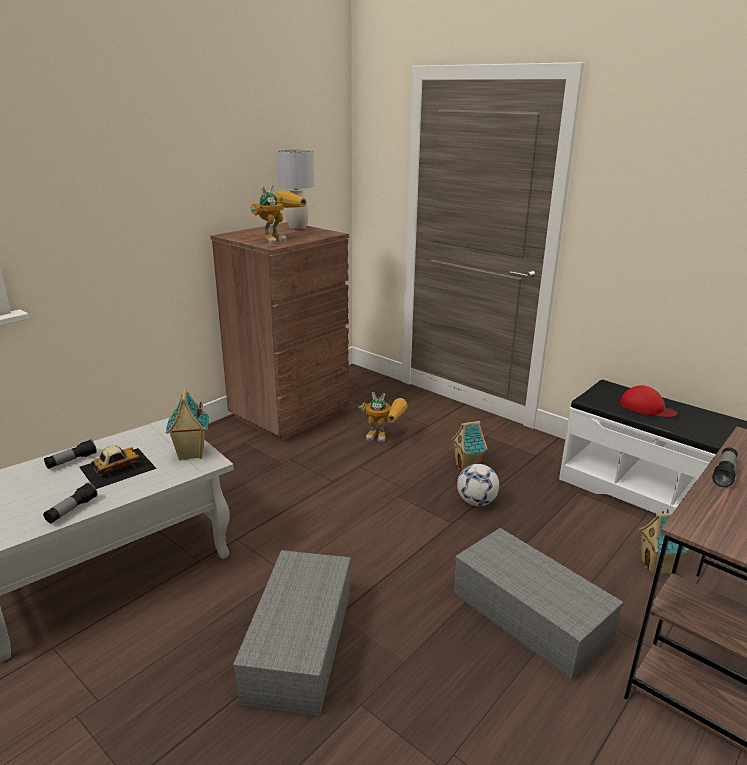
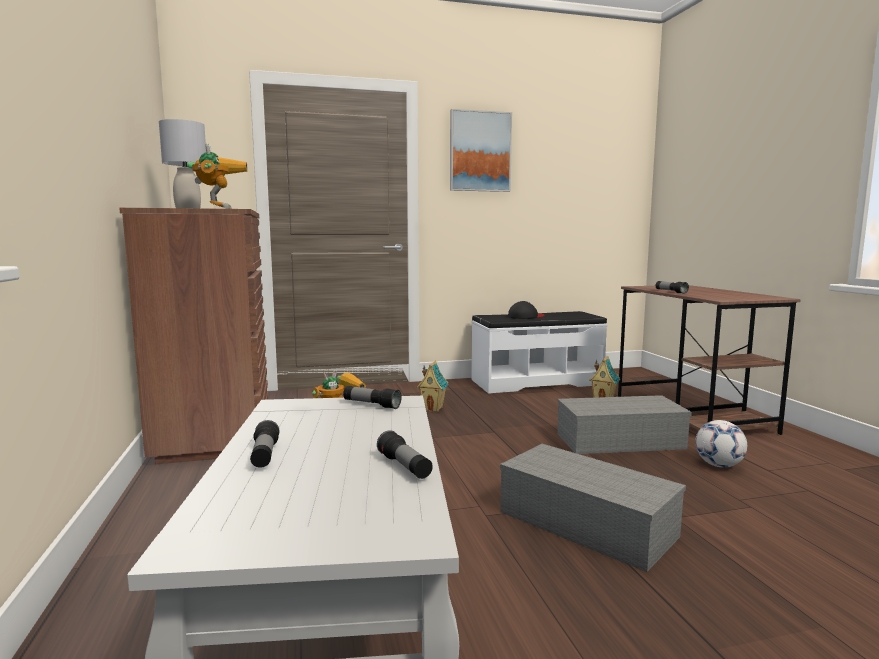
camera: 55 degrees left, 15 degrees down
(117, 467) = (335, 435): toy car -> none
(191, 454) = (371, 405): toy house -> flashlight
(476, 502) = (479, 418): football -> football (718, 465)
(646, 408) = (525, 316): red cap -> black cap
(657, 162) = (480, 151): none -> picture

